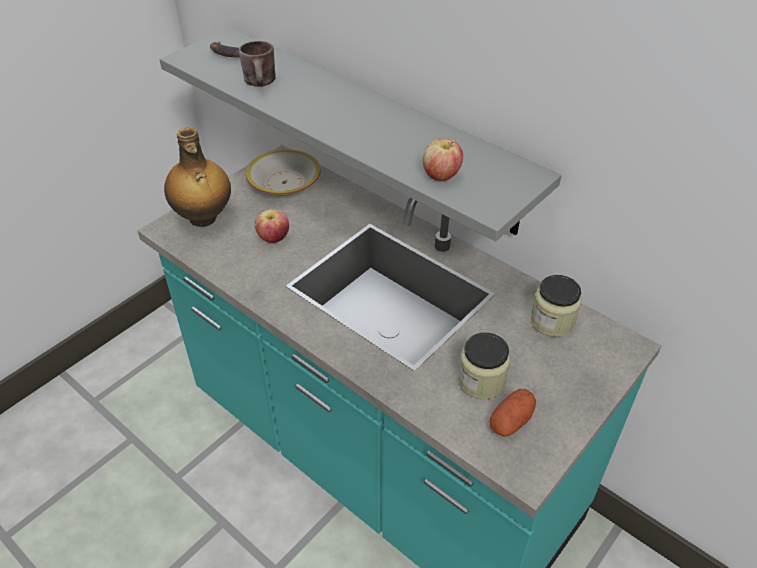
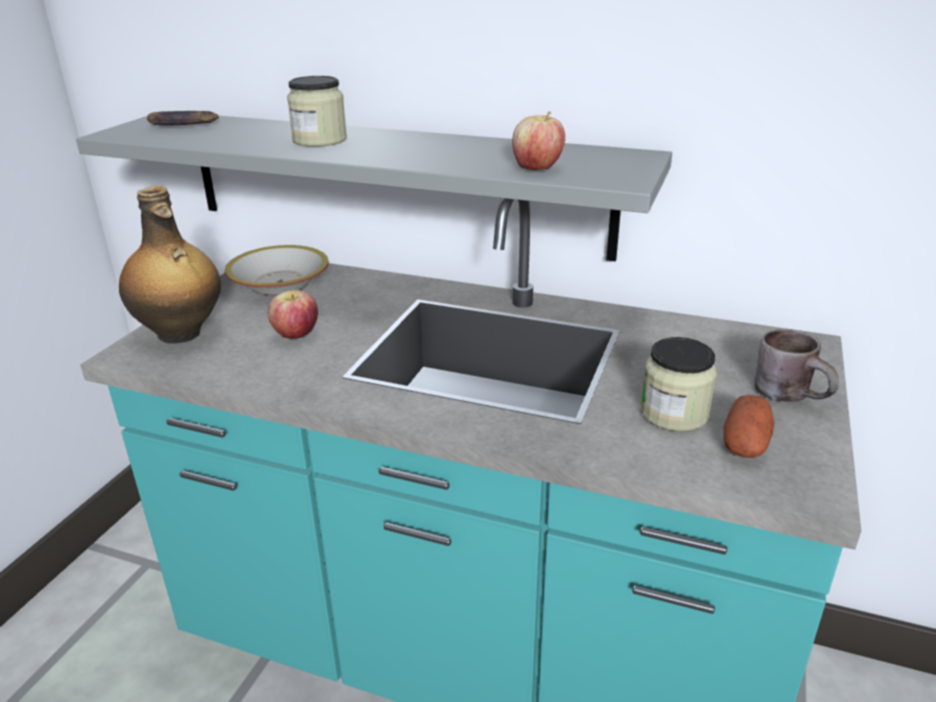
camera: 20 degrees left, 15 degrees down
(263, 83) = (241, 138): brown mug -> brown mug (793, 394)
(552, 321) = (706, 340): jar -> jar (319, 140)

